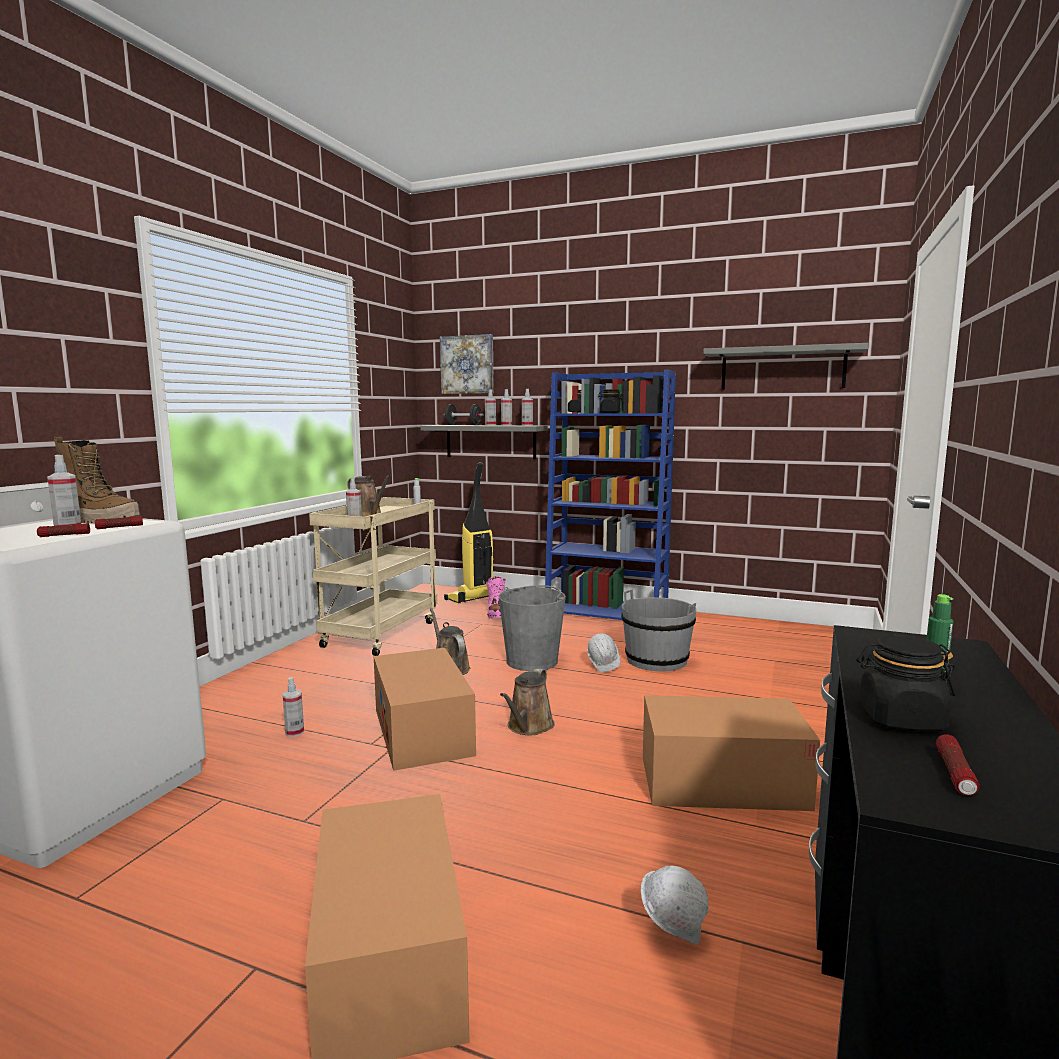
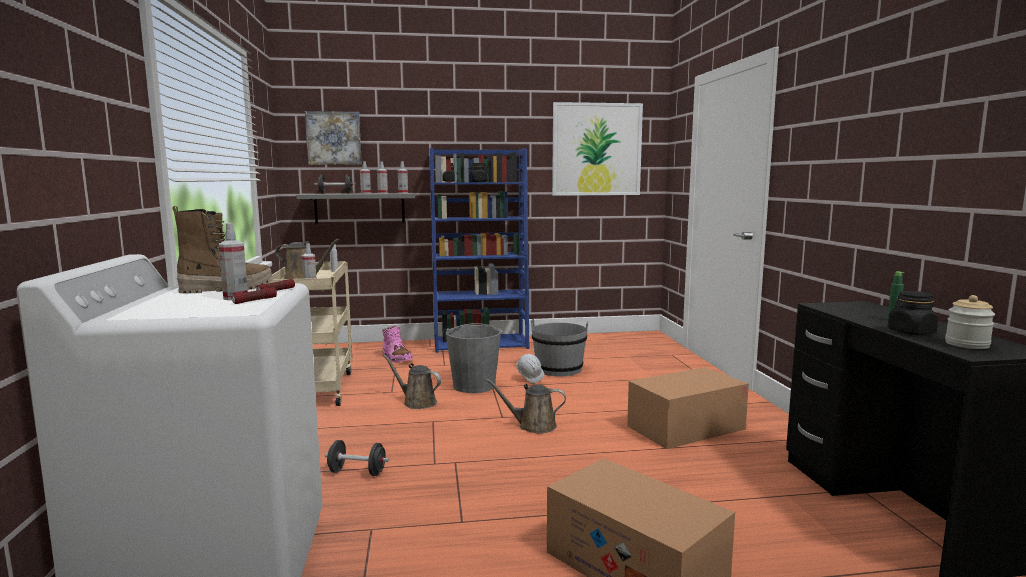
camera: 30 degrees left, 0 degrees up
(294, 732) = (357, 472): spray bottle -> black dumbbell
(422, 731) = (462, 446): cardboard box -> none
(472, 598) = (357, 350): vacuum cleaner -> none
(528, 727) = (533, 426): brown watering can -> brown watering can turned 105 degrees clockwise
(673, 932) = (754, 502): white hard hat -> none
(782, 368) = (596, 149): grey shelf -> picture
(955, 774) = (967, 344): flashlight -> jar

